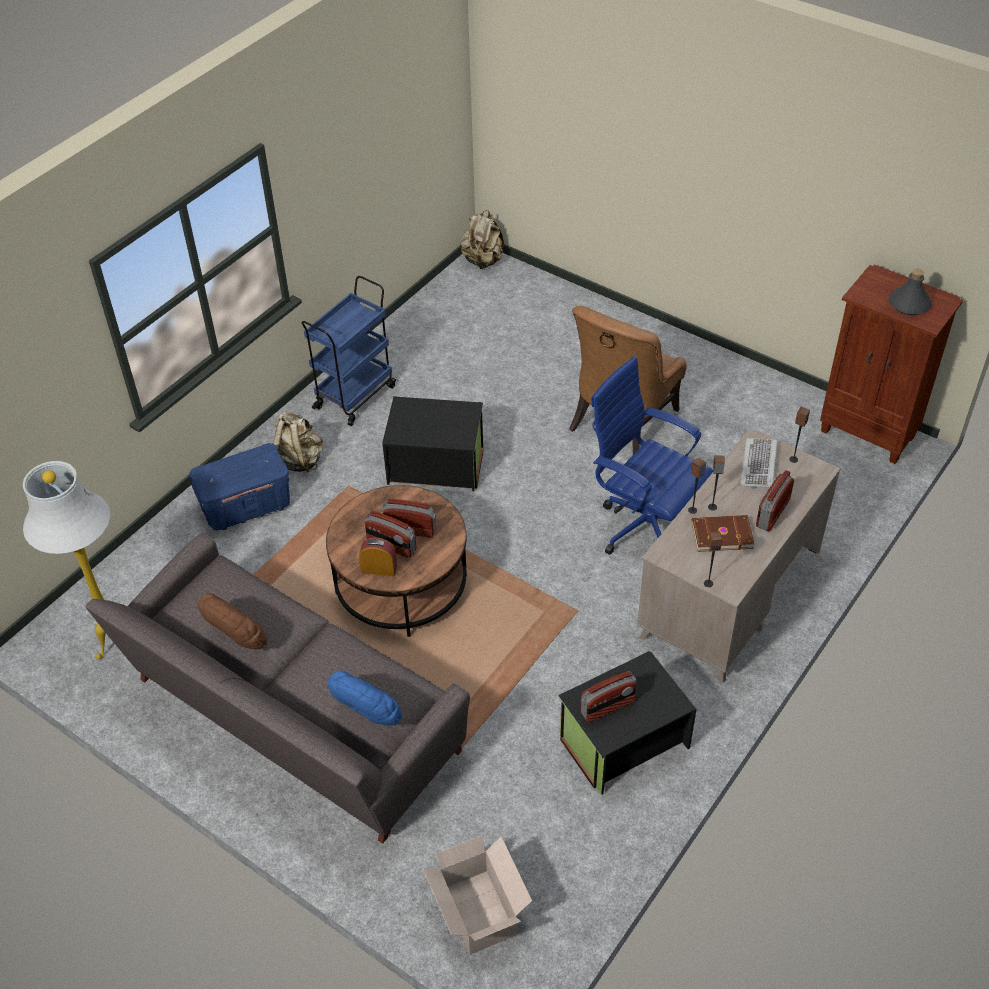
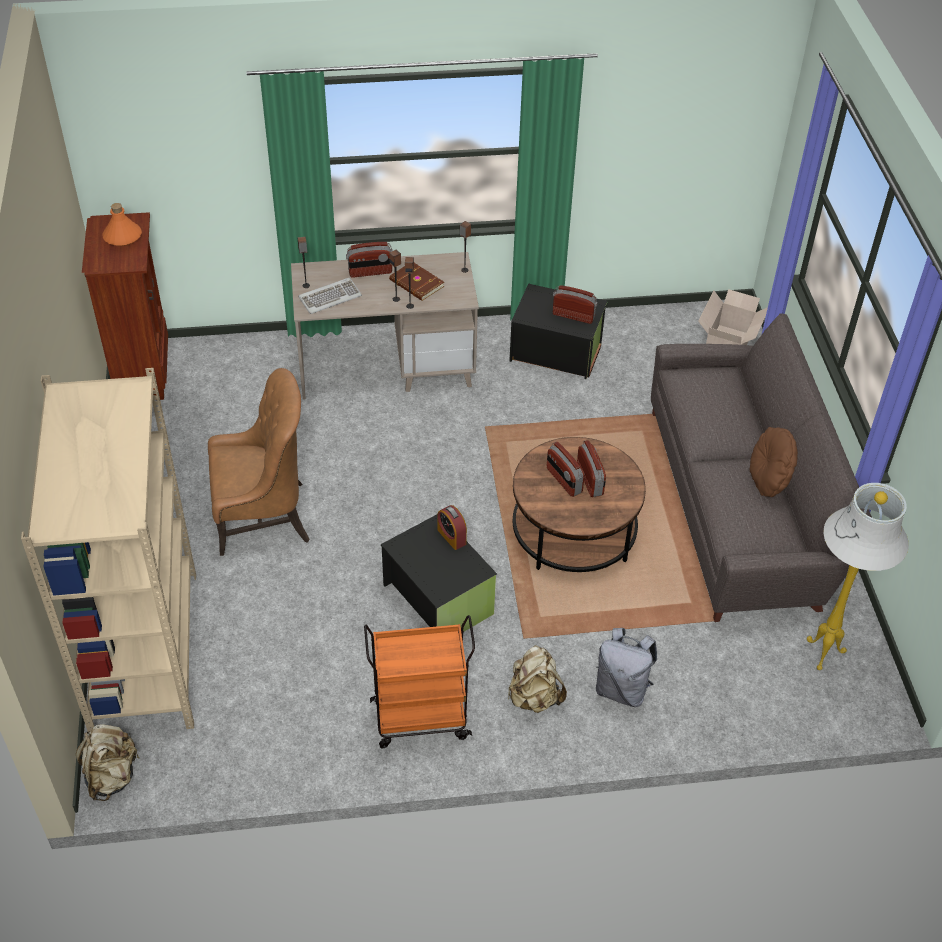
camera: 135 degrees left, 0 degrees up
(246, 507) = (622, 689): blue storage box -> grey backpack
(356, 397) = (419, 720): blue cart -> orange cart
(367, 719) = (727, 382): blue pillow -> none
(379, 569) = (616, 472): alarm clock -> alarm clock (451, 537)
(560, 311) = (145, 652): none -> beige bookcase
(644, 526) = (369, 438): blue office chair -> none
(908, 304) = (123, 237): grey bottle -> orange bottle

